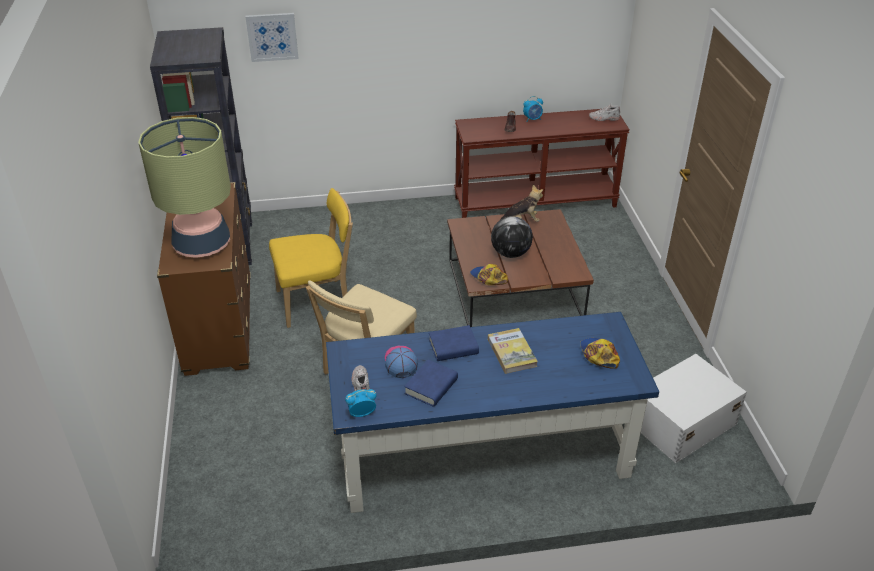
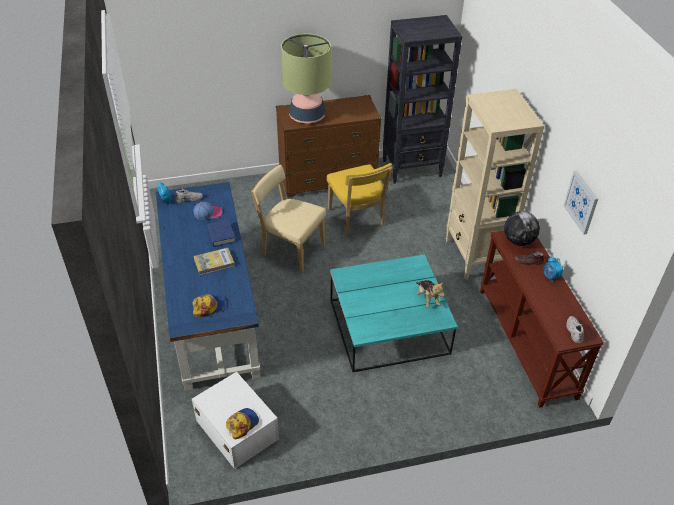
camera: 85 degrees right, 5 degrees up
(272, 36) = (489, 67): picture -> picture (581, 202)
(407, 216) = (476, 257): none -> beige bookcase
(431, 386) = (185, 227): blue book -> none
(488, 278) = (348, 279): cap -> cap (242, 424)
(510, 253) = (382, 292): globe -> globe (518, 241)
(513, 291) = (387, 326): brown coffee table -> turquoise coffee table

